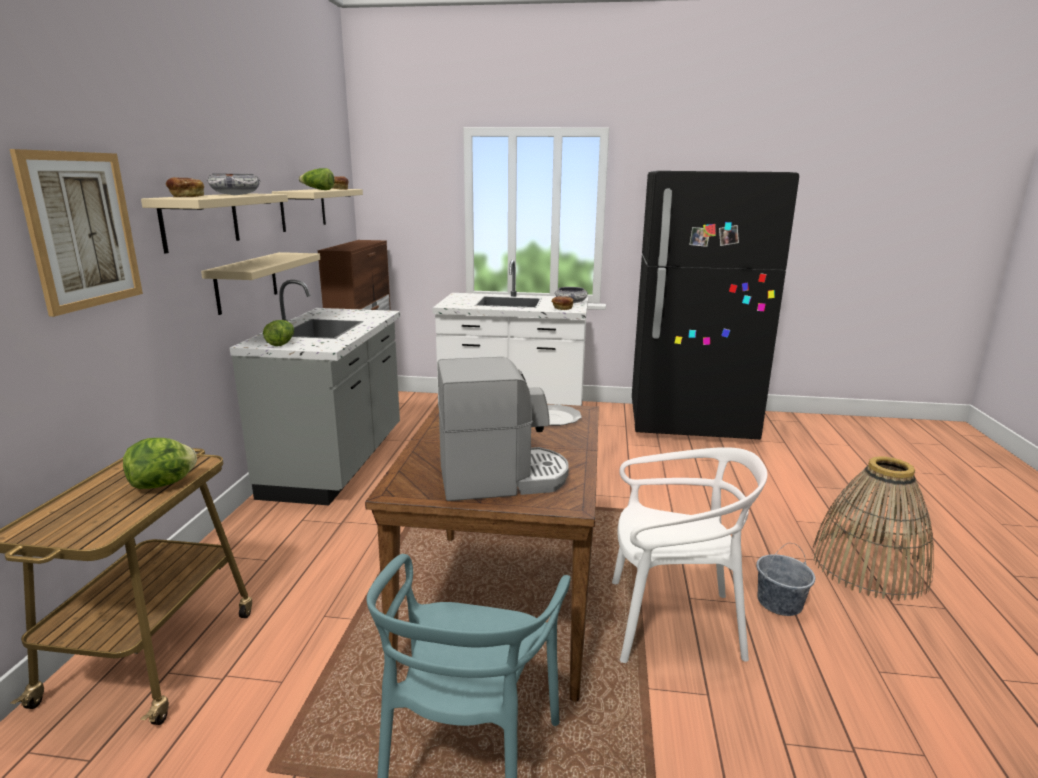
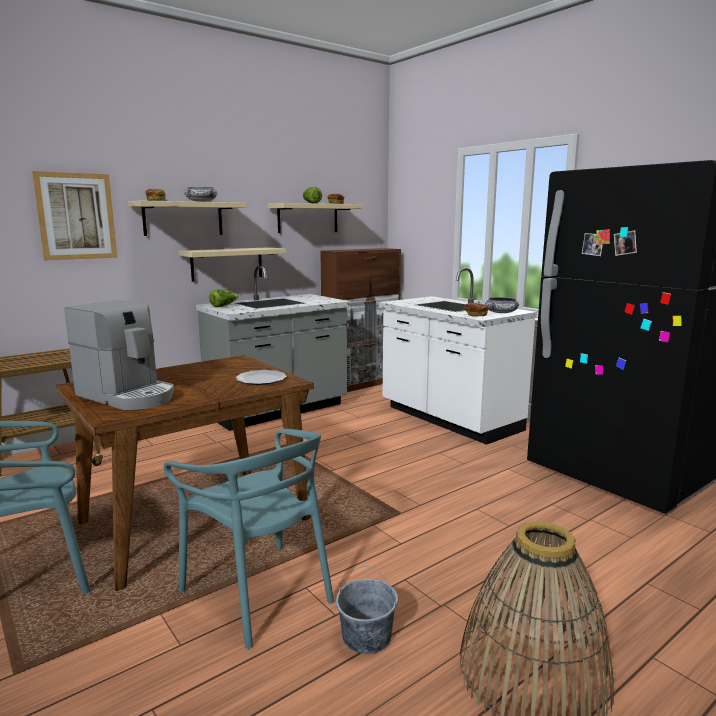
camera: 45 degrees right, 5 degrees down
(164, 484) = (50, 360): lettuce -> none
(672, 622) = (259, 592): white chair -> turquoise chair

